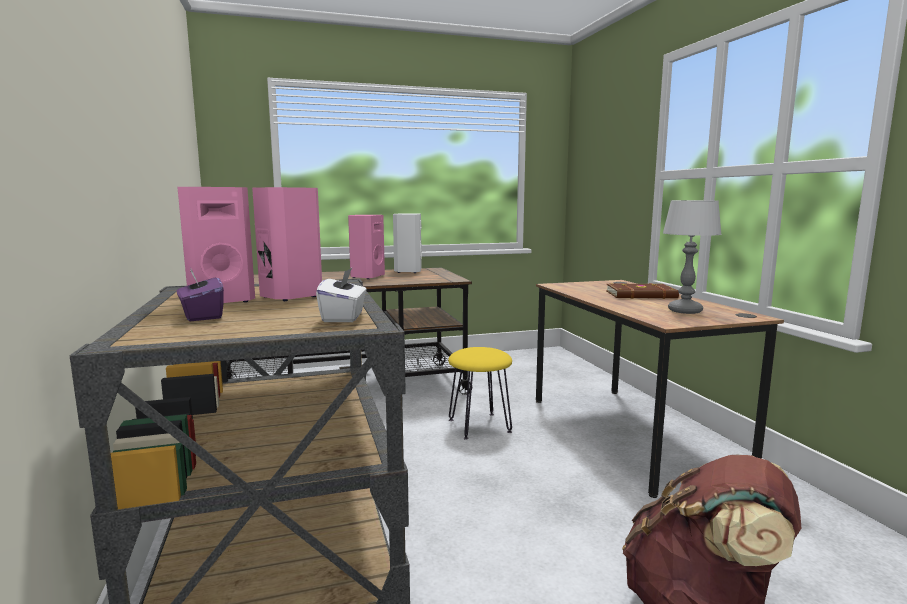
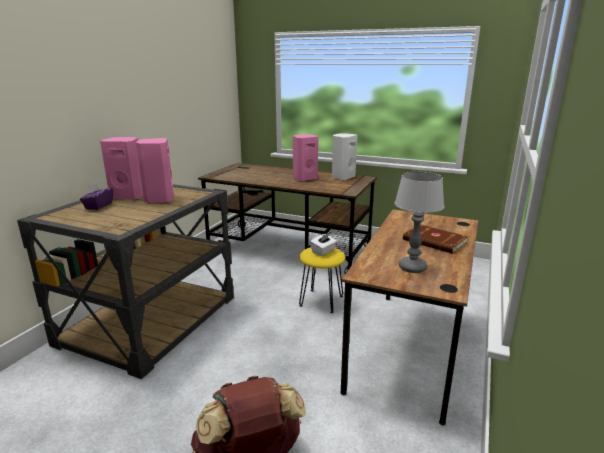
camera: 40 degrees right, 10 degrees up
(344, 317) = (129, 222): white tissue box -> white tissue box (323, 251)

